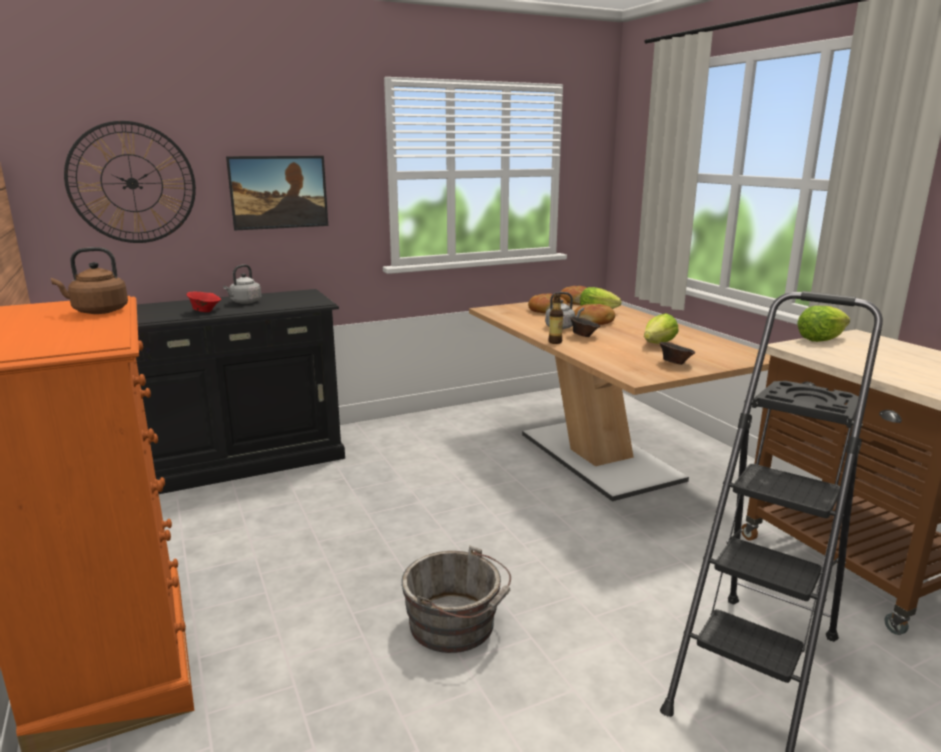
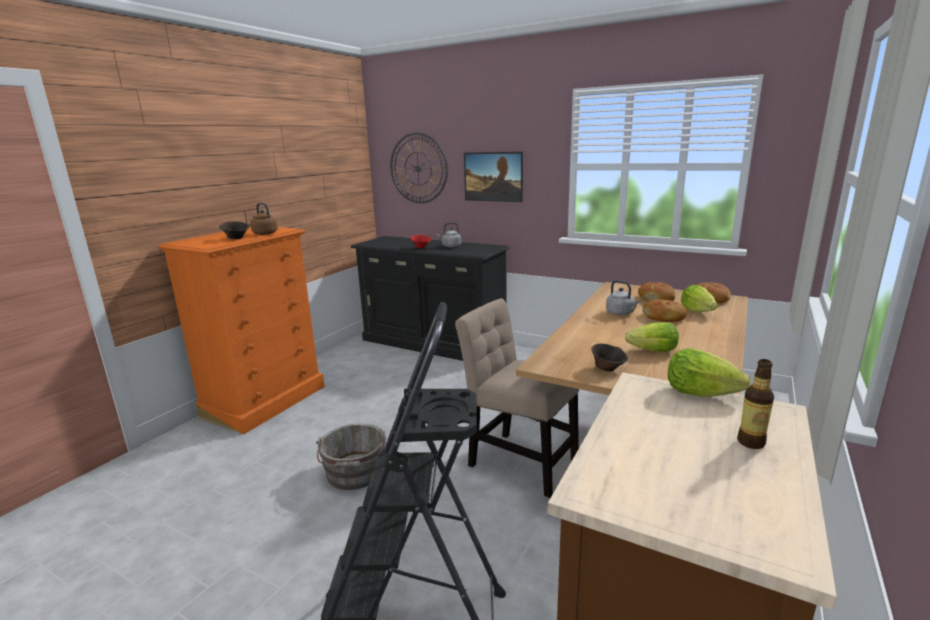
camera: 55 degrees right, 0 degrees up
(555, 342) = (577, 321): bottle -> bottle (751, 442)
(556, 516) = (518, 461): none -> beige chair
(583, 336) = (614, 324): brown bowl -> brown bowl (236, 238)

